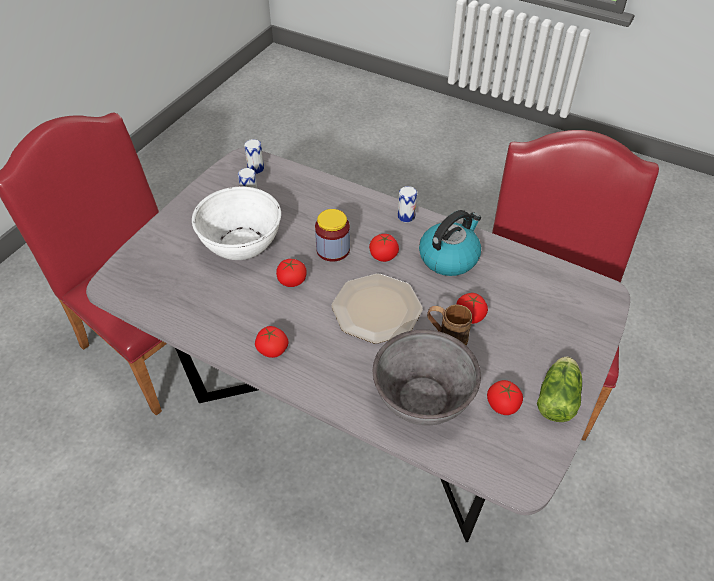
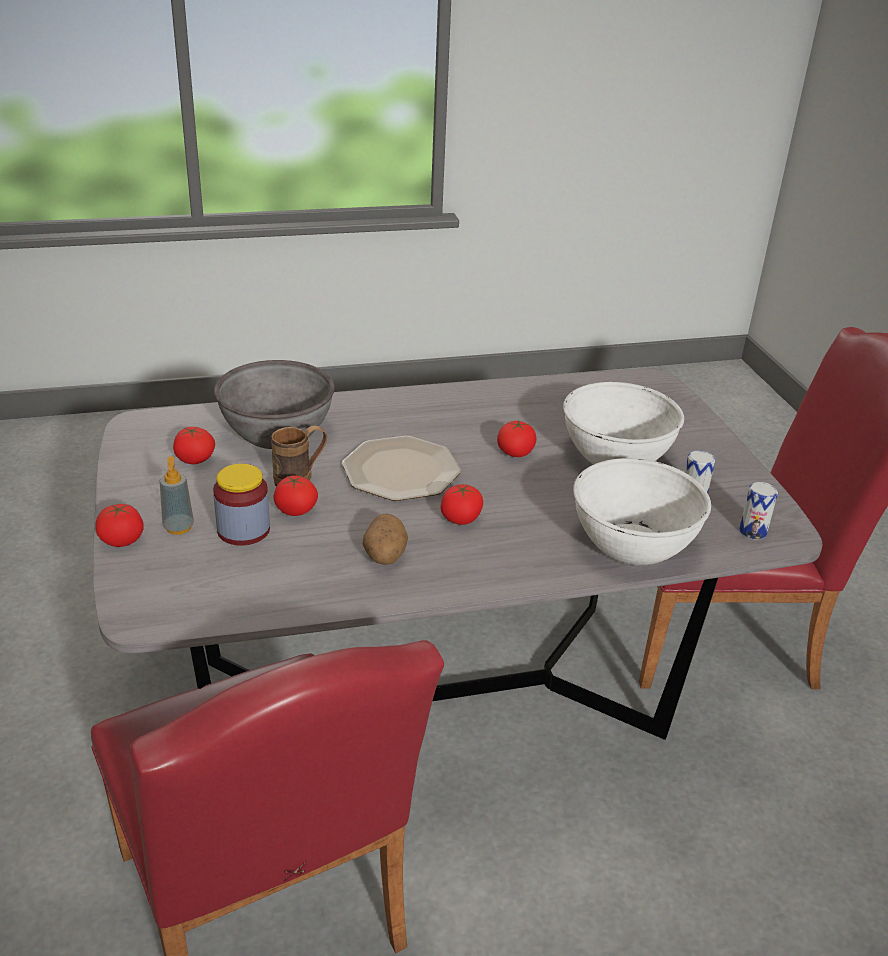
camera: 135 degrees right, 15 degrees down
(272, 350) = (450, 404): tomato -> tomato (121, 540)
(319, 194) = (633, 544): none -> white bowl
(333, 249) = (522, 497): jar -> jar (243, 530)
(406, 216) = (496, 576): can -> none
(449, 257) = (384, 556): kettle -> potato
(551, 345) = (178, 527): none -> soap dispenser
(558, 397) = (141, 488): lettuce -> none

